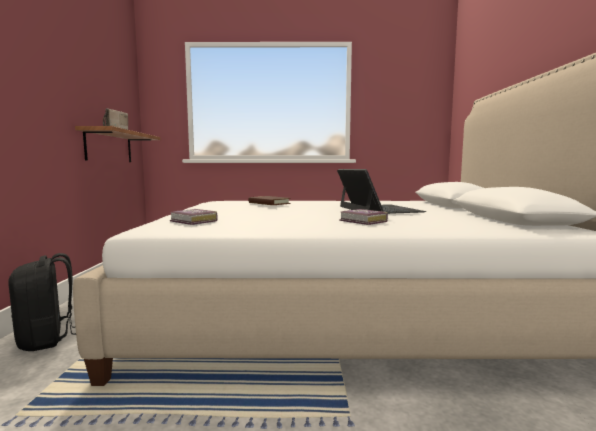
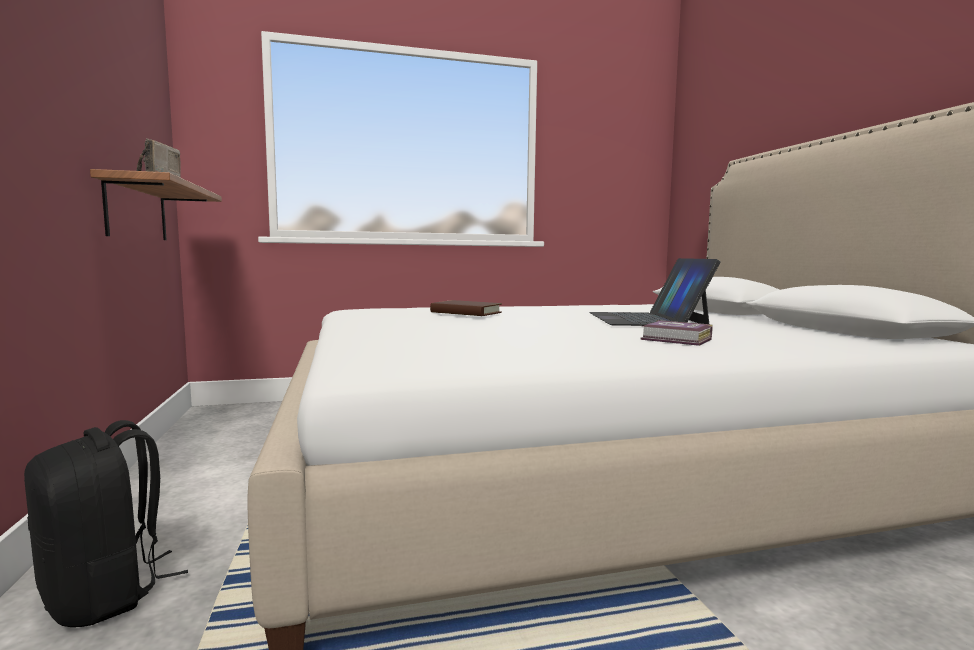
camera: 15 degrees left, 0 degrees up
(193, 221) = (416, 349): book -> none
(378, 209) = (646, 319): laptop -> laptop turned 150 degrees counterclockwise

